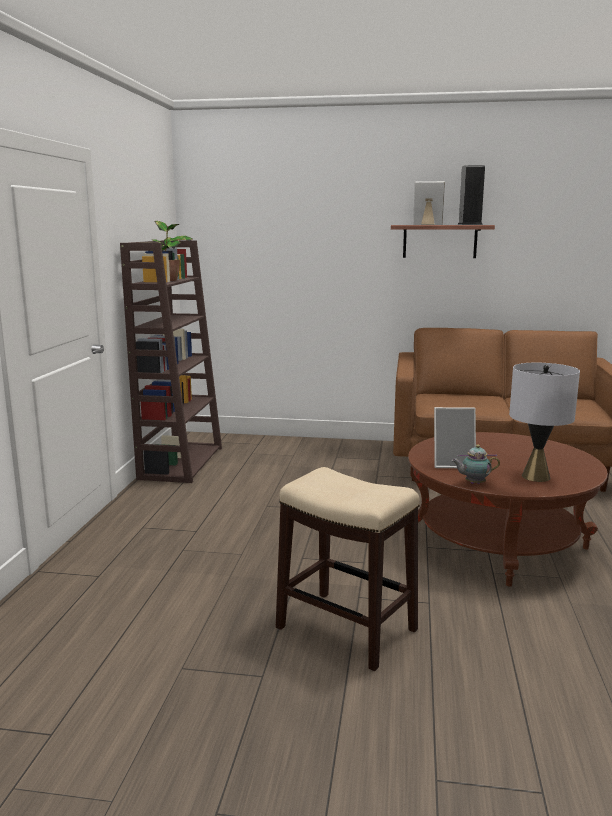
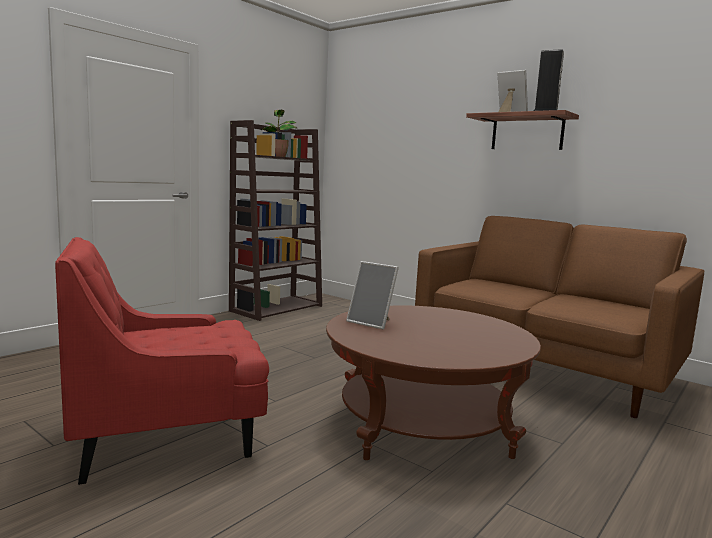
camera: 30 degrees right, 5 degrees down
(345, 628) = (168, 438): stool -> red armchair
(473, 483) = (350, 337): teapot -> none
(535, 476) = (426, 347): grey table lamp -> none

